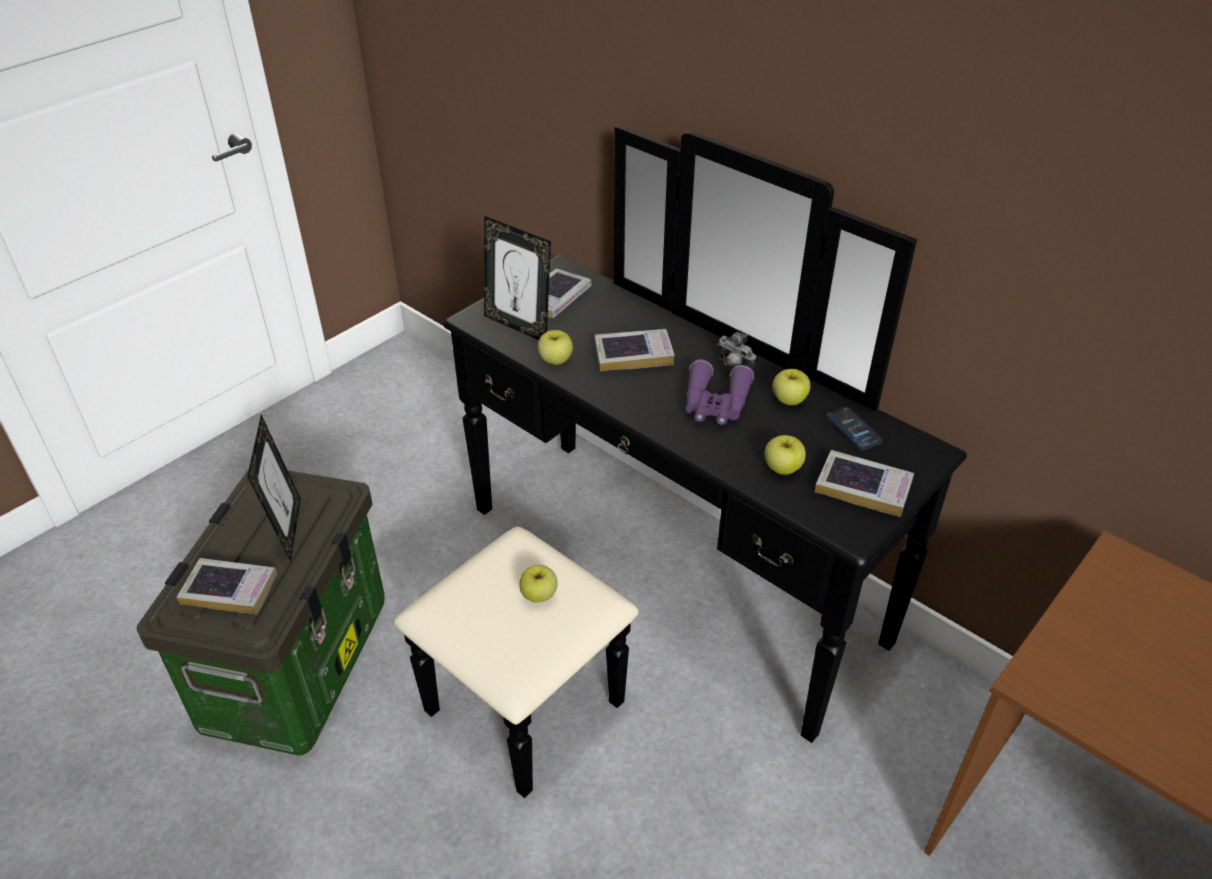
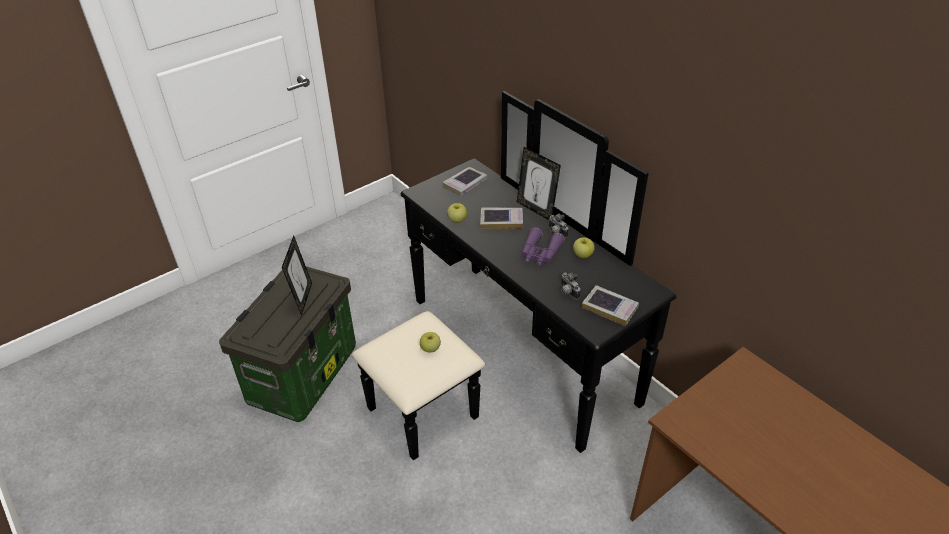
camera: 10 degrees right, 0 degrees up
(230, 590) = (268, 327): book -> none
(519, 326) = (441, 198): picture frame -> picture frame (536, 210)
(782, 468) = (567, 292): apple -> camera
(853, 429) = (614, 275): phone -> none

